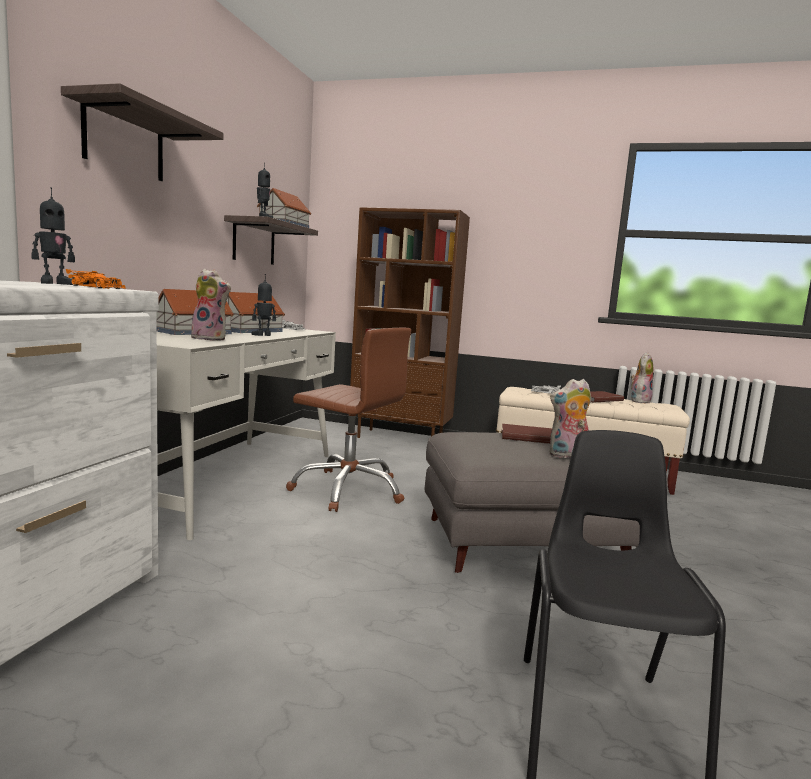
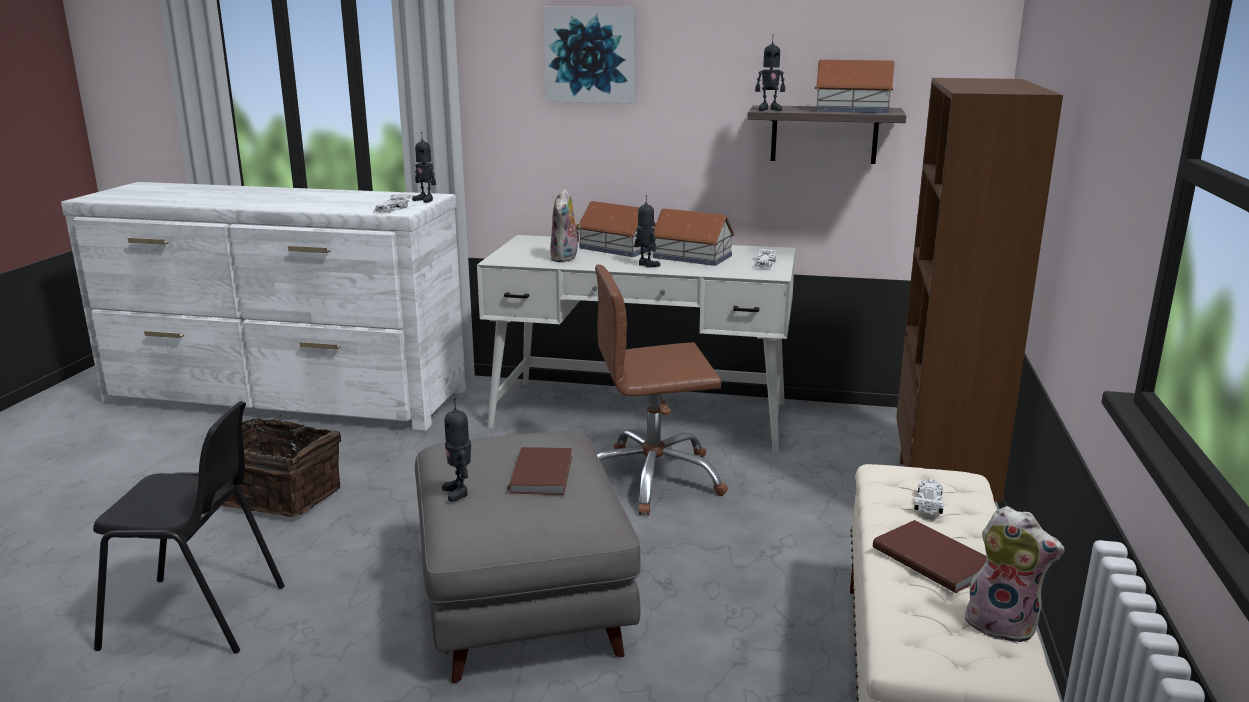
camera: 85 degrees right, 10 degrees up
(97, 287) = (391, 209): orange toy car -> white toy car
(124, 141) = (590, 55): shelf -> picture
(288, 684) = (279, 495): none -> basket
(348, 490) = (652, 479): brown office chair -> brown office chair turned 60 degrees clockwise
(567, 456) = (459, 492): plush toy -> toy robot

